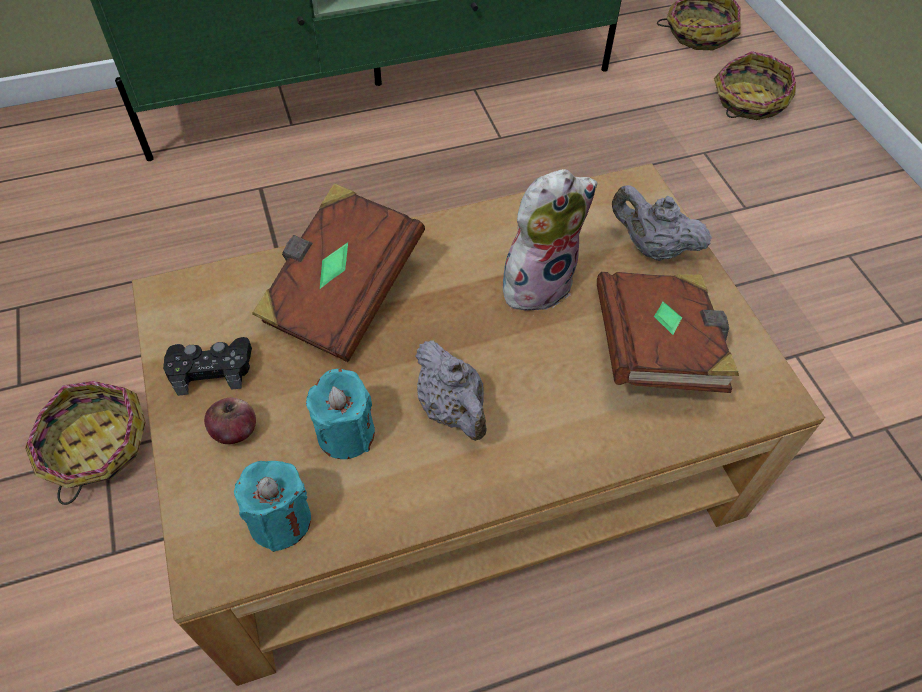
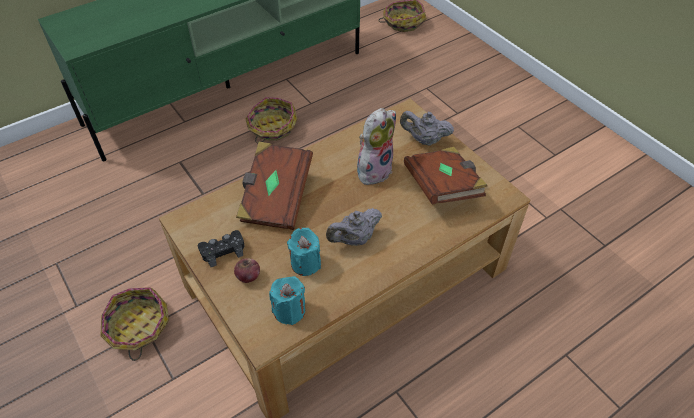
camera: 15 degrees left, 5 degrees down
(452, 409) = (354, 239): grey teapot -> grey teapot turned 105 degrees clockwise
(748, 101) = (441, 55): basket -> basket (272, 128)

